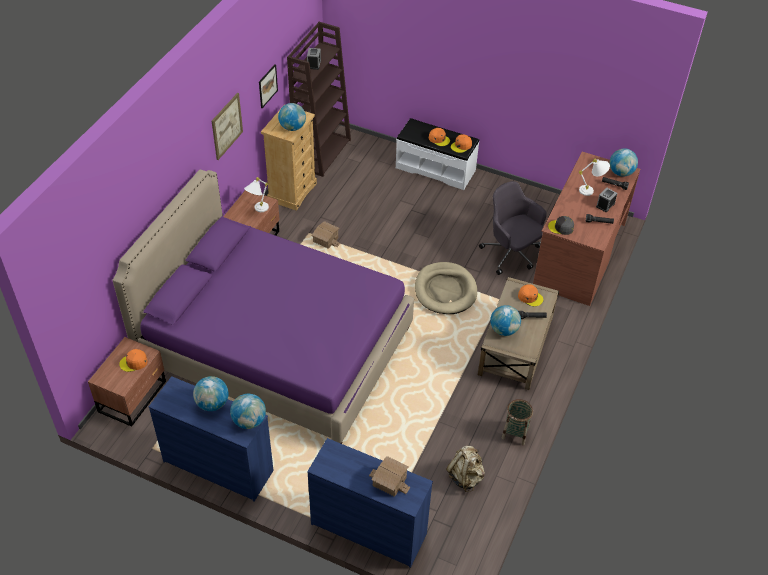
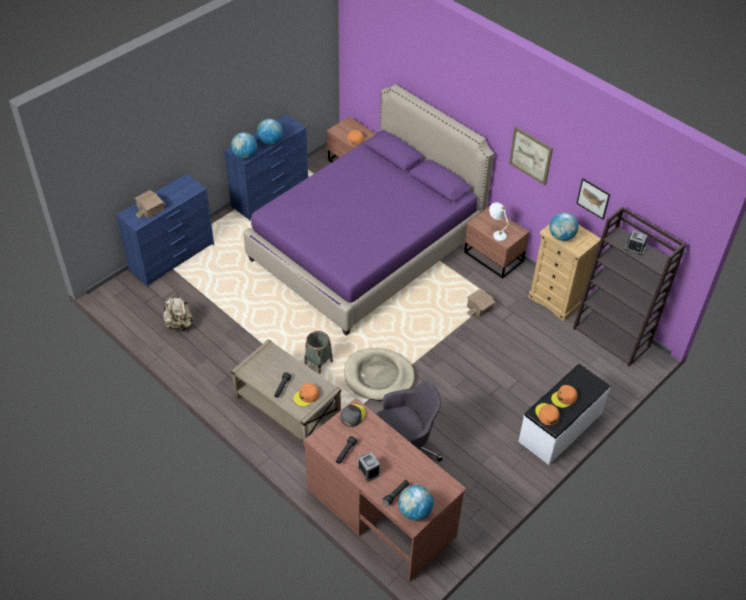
camera: 110 degrees right, 0 degrees up
(504, 330) = (278, 362): globe -> none
(515, 433) = (199, 370): basket -> basket (318, 362)
(591, 191) = (396, 468): white table lamp -> none

